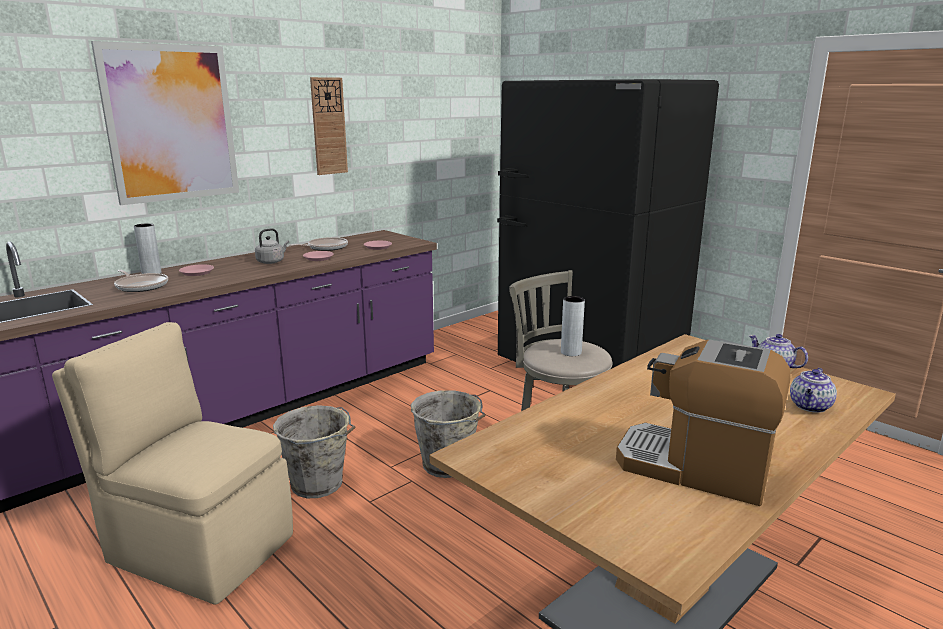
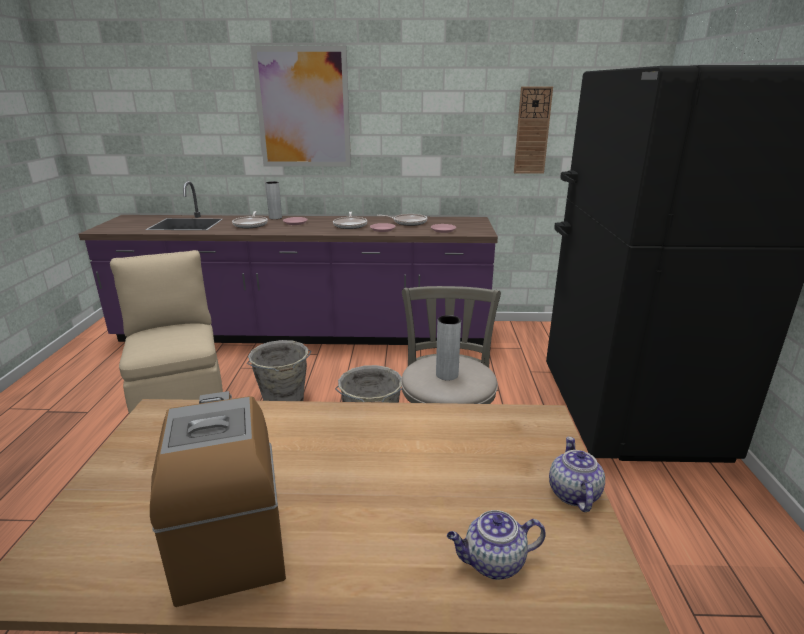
camera: 45 degrees right, 5 degrees up
(272, 261) = (350, 225): grey kettle -> frying pan
(328, 126) = (440, 116): wall clock -> wall clock (532, 131)

